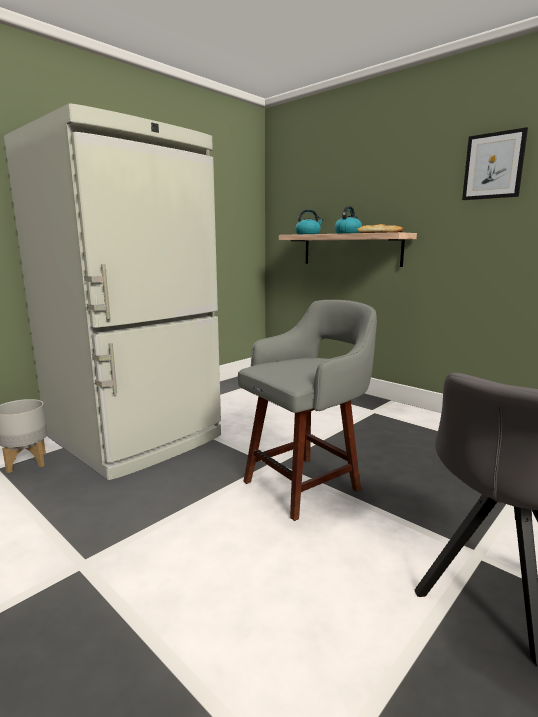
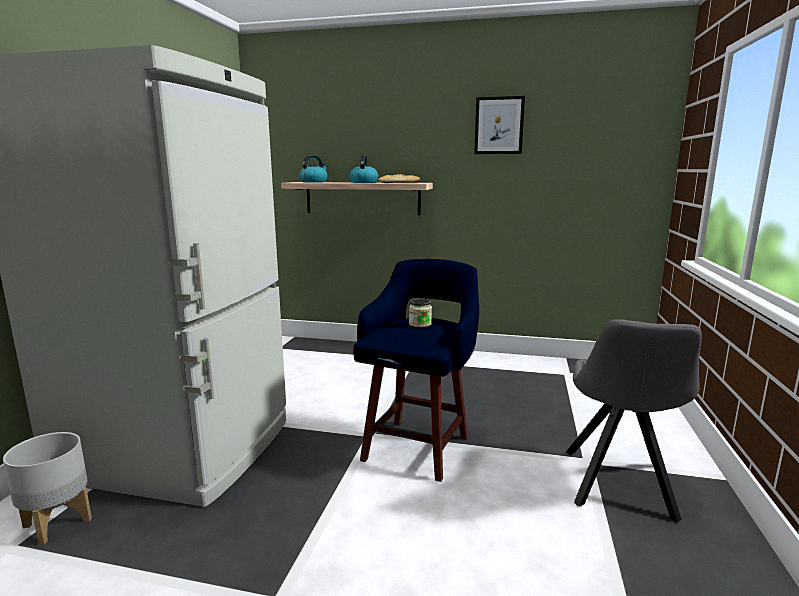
camera: 30 degrees left, 0 degrees up
(305, 484) = (419, 446): grey stool -> blue stool
(312, 362) = (420, 324): none -> jar

